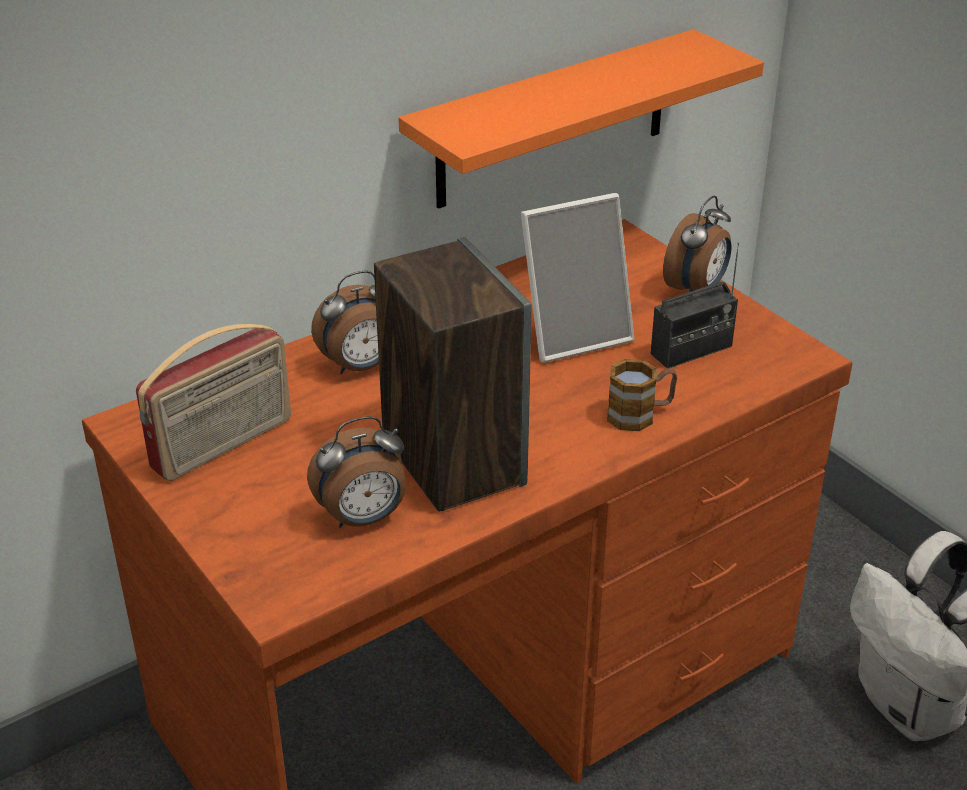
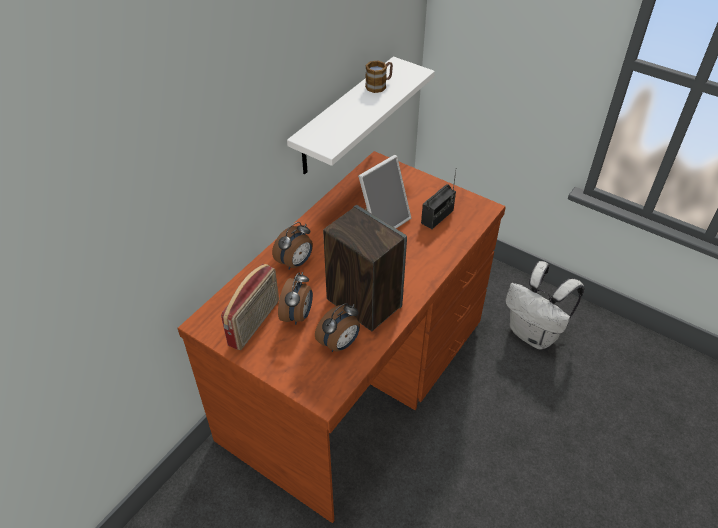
camera: 20 degrees left, 10 degrees up
(553, 120) = (344, 117): orange shelf -> white shelf
(640, 415) = (432, 256): mug -> mug (379, 85)
(696, 289) = (424, 183): alarm clock -> alarm clock (298, 315)

